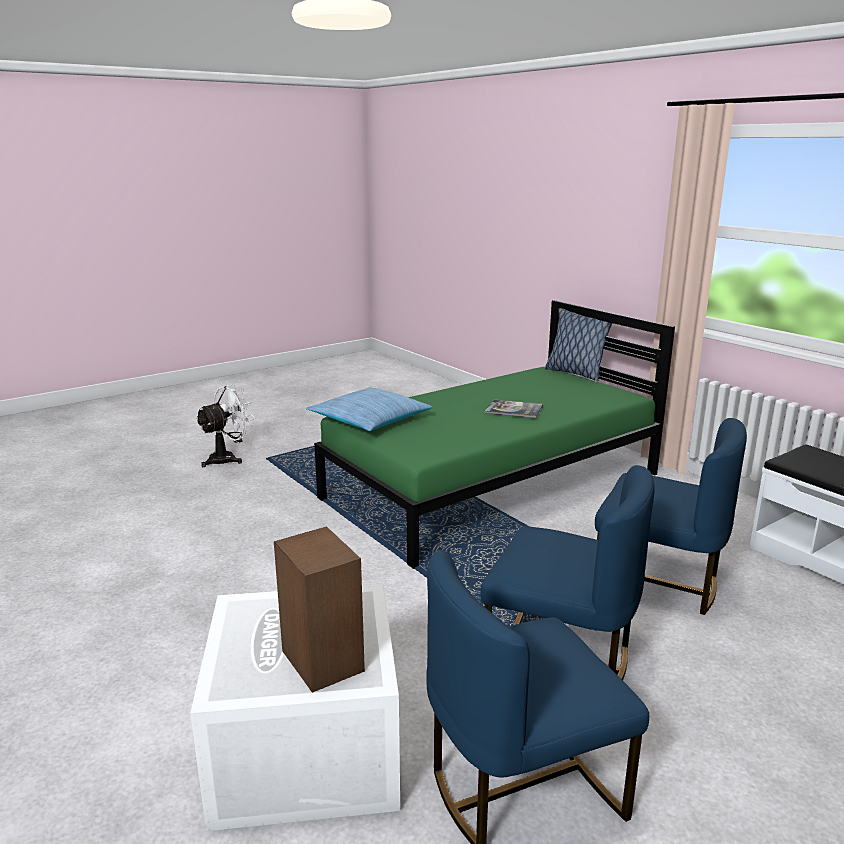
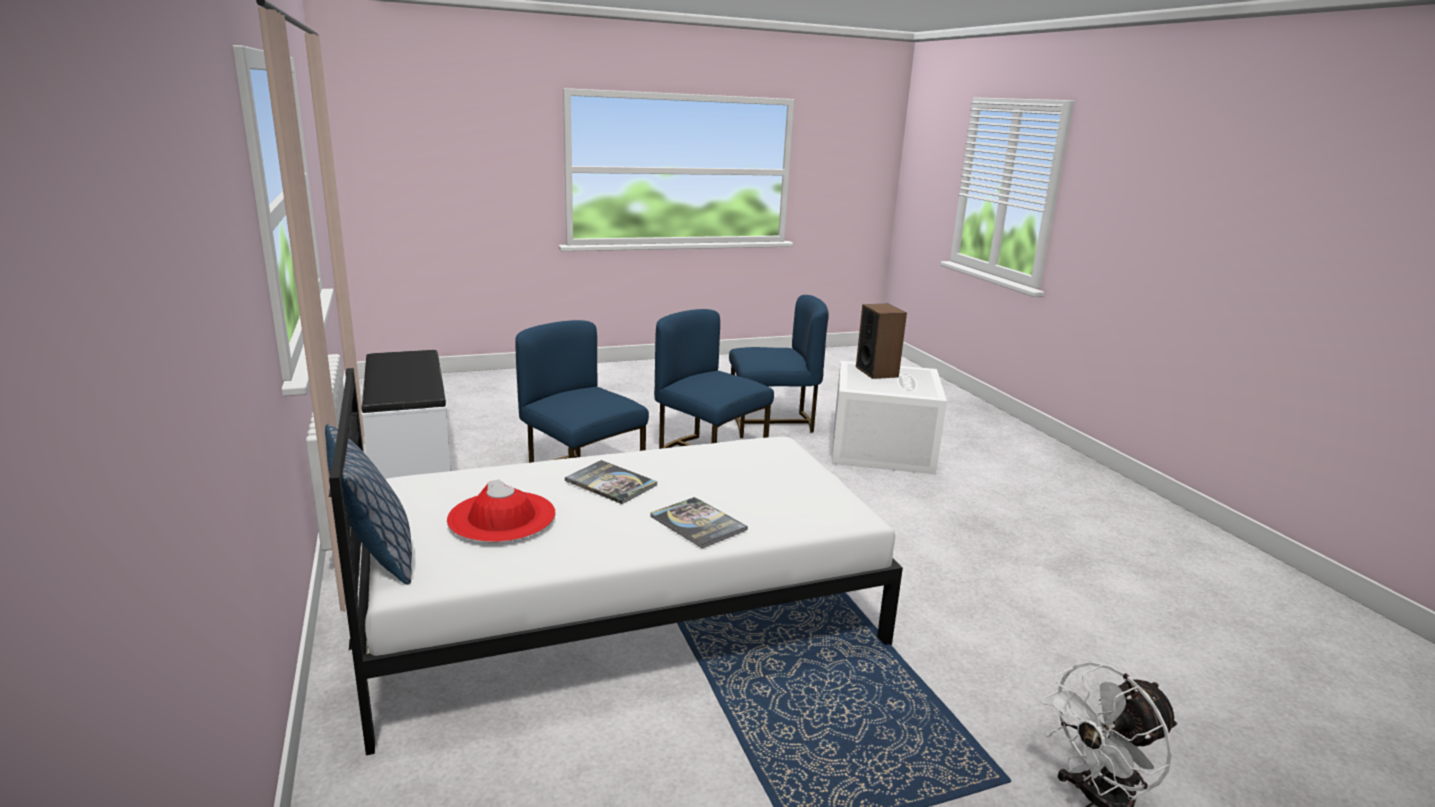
camera: 165 degrees left, 0 degrees up
(369, 420) = (823, 503): pillow -> none
(441, 400) = (698, 523): none -> book
(493, 485) = (622, 614): green bed -> white bed
(546, 387) = (502, 517): none -> red hat

